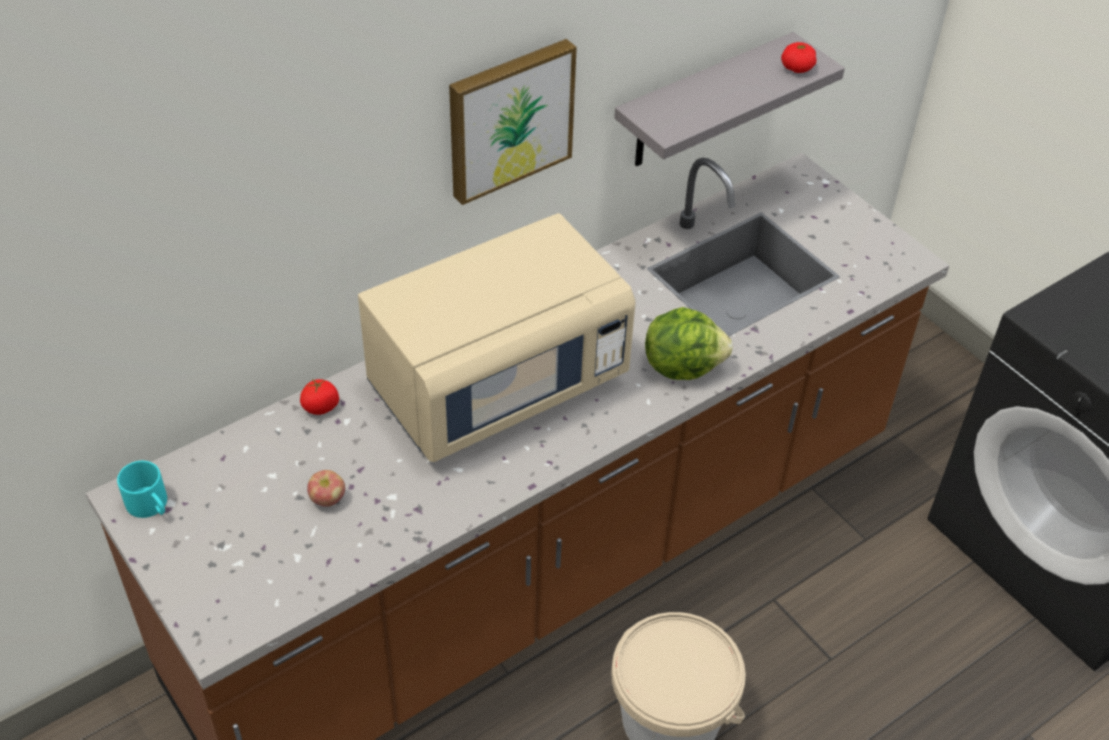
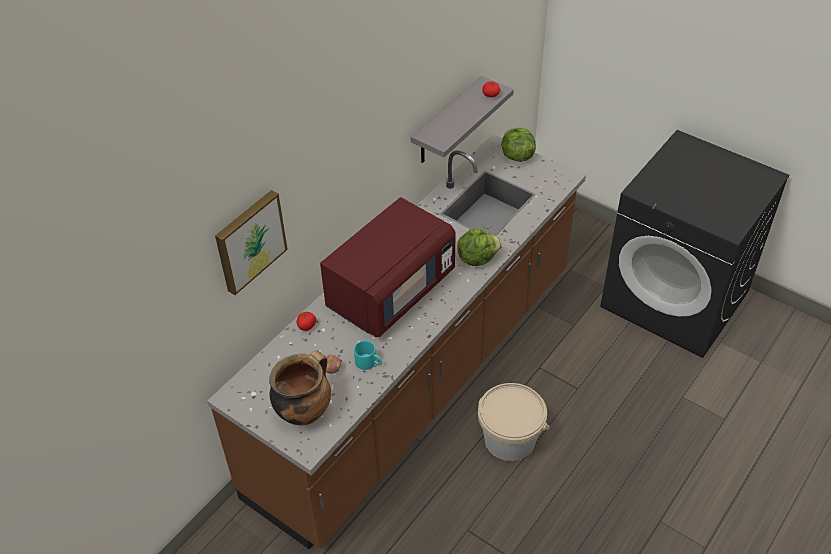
camera: 15 degrees left, 0 degrees up
(151, 505) = (244, 397): turquoise mug -> turquoise mug (369, 362)
(242, 562) = (304, 411): none -> cooking pot
(497, 384) = (390, 291): beige microwave -> red microwave
(509, 118) = (367, 156): picture -> picture (249, 240)
(830, 201) = (516, 156): none -> lettuce

